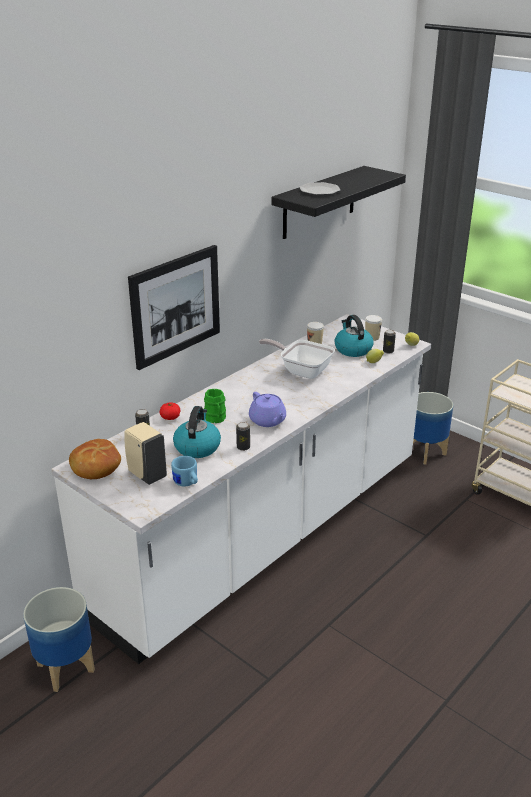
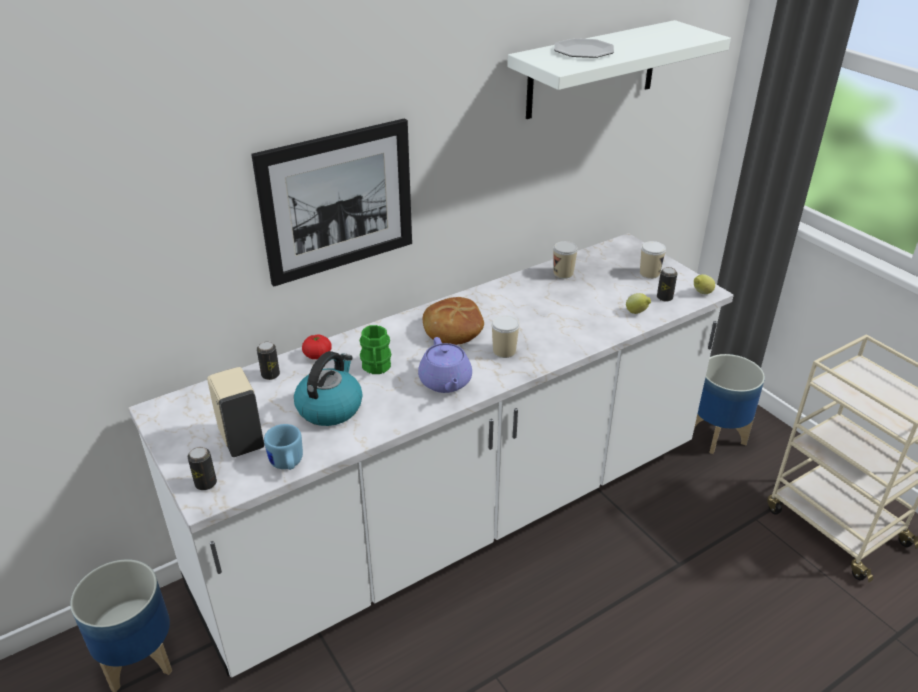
camera: 15 degrees right, 5 degrees up
(95, 466) = (183, 414): bread -> bread (452, 330)
(243, 447) = (392, 419): can -> can (206, 483)
(298, 397) = (504, 351): none -> cup
(301, 370) = (528, 310): frying pan -> none
(319, 202) = (592, 70): black shelf -> white shelf
(352, 349) = (614, 288): kettle -> none

